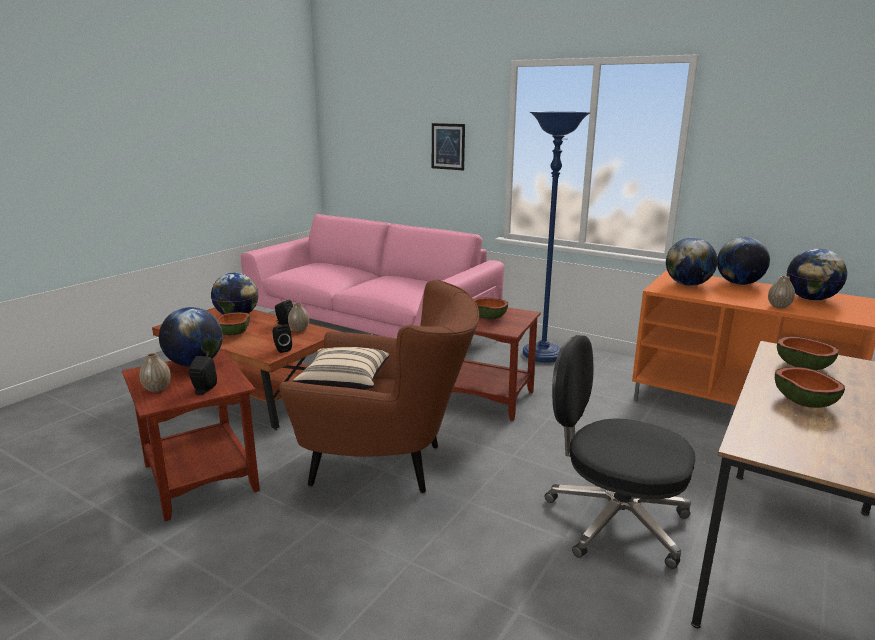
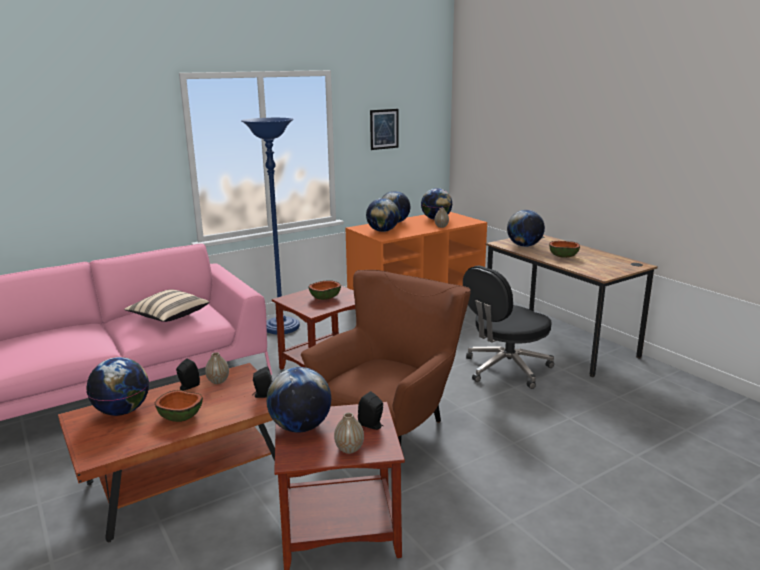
camera: 65 degrees left, 0 degrees up
(344, 381) = (362, 378): beige pillow -> beige pillow (168, 317)
(448, 146) = (117, 164): picture -> picture (384, 129)
(802, 366) = (524, 246): bowl -> globe

